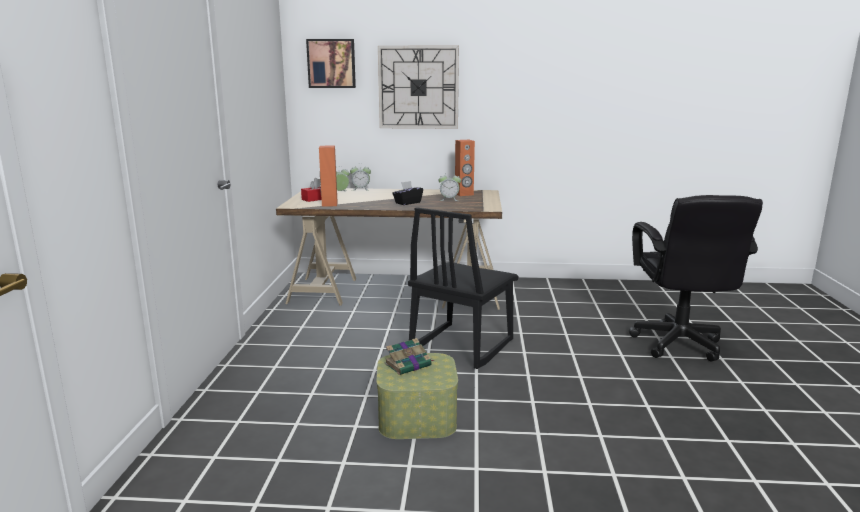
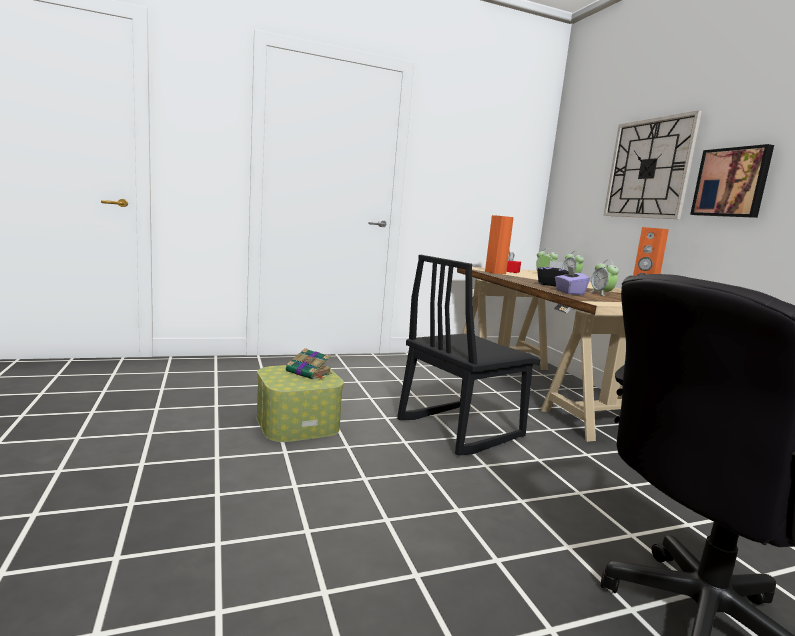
camera: 65 degrees right, 5 degrees down
(331, 63) = (582, 149): picture -> picture (732, 182)
(447, 206) = (569, 292): none -> purple tissue box
(460, 346) = (459, 428): black chair -> black chair turned 45 degrees counterclockwise

